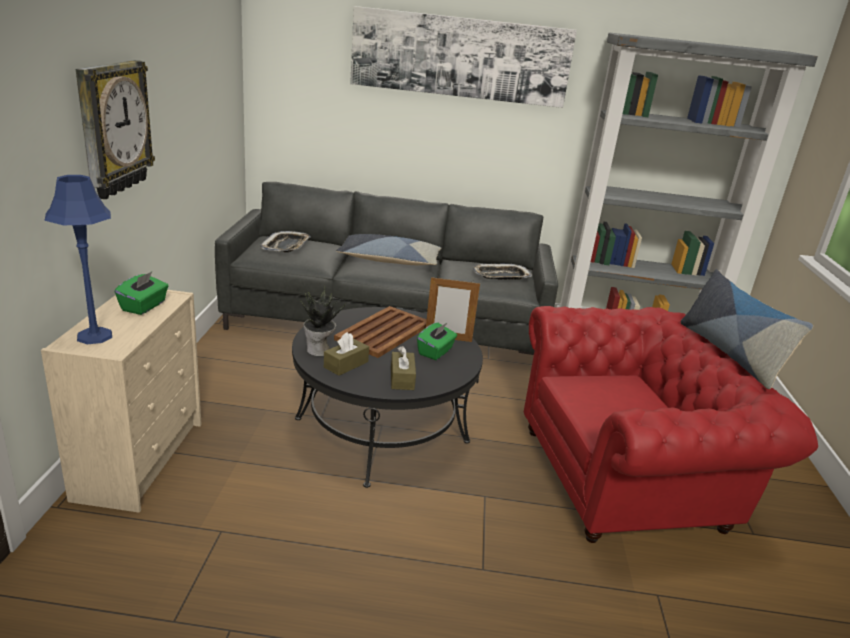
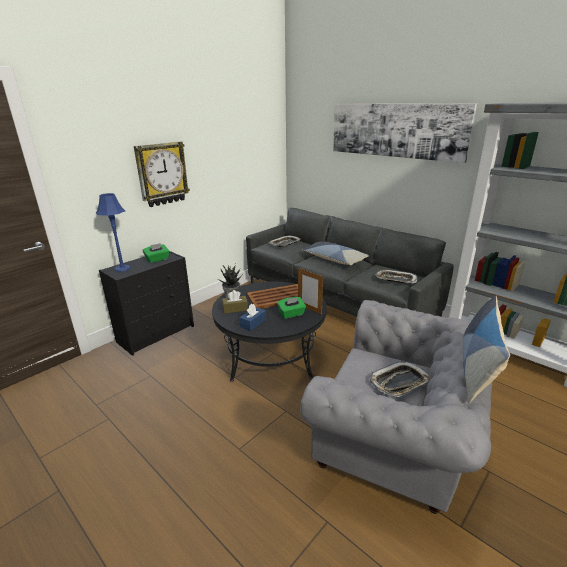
camera: 40 degrees right, 0 degrees up
(141, 458) = (157, 333): beige dresser -> black dresser
(402, 378) = (253, 323): brown tissue box -> blue tissue box
(628, 478) = (397, 441): red armchair -> grey armchair
(637, 400) = (399, 383): none -> tray

